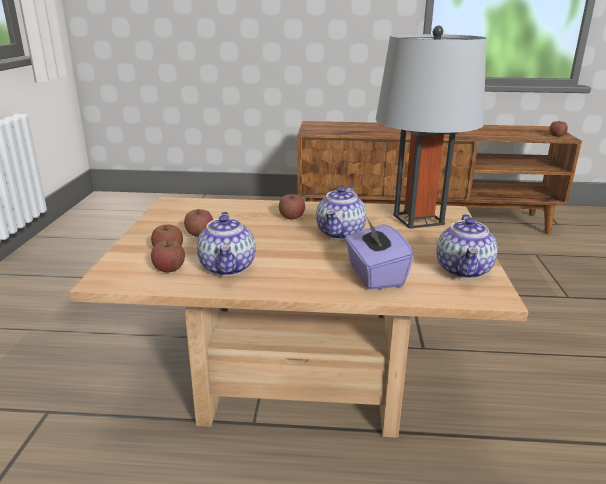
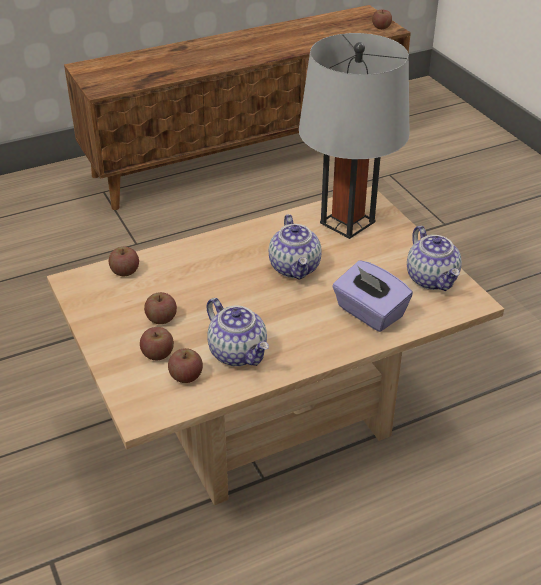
camera: 30 degrees left, 15 degrees up
(291, 217) = (227, 260): apple -> apple (125, 271)

